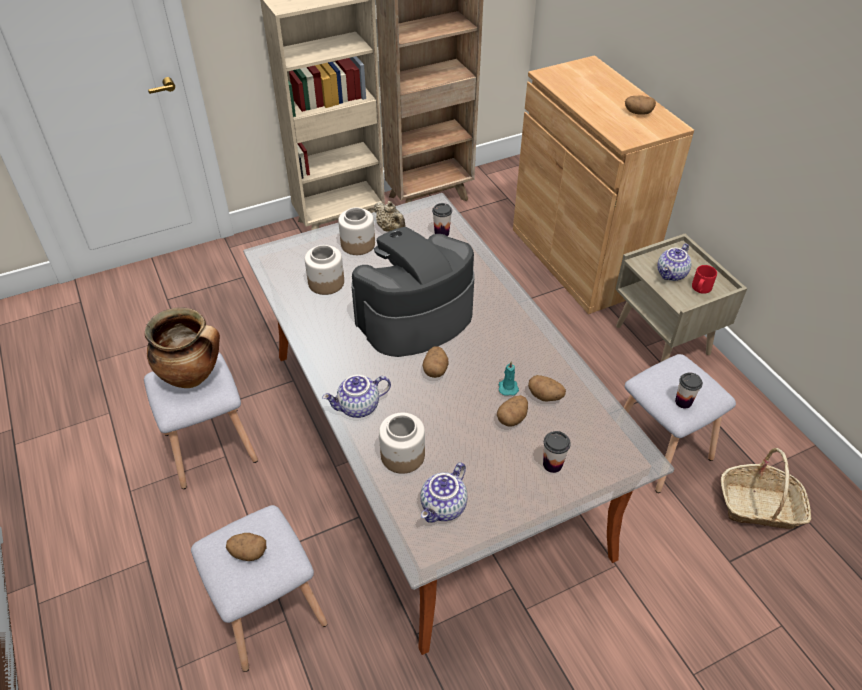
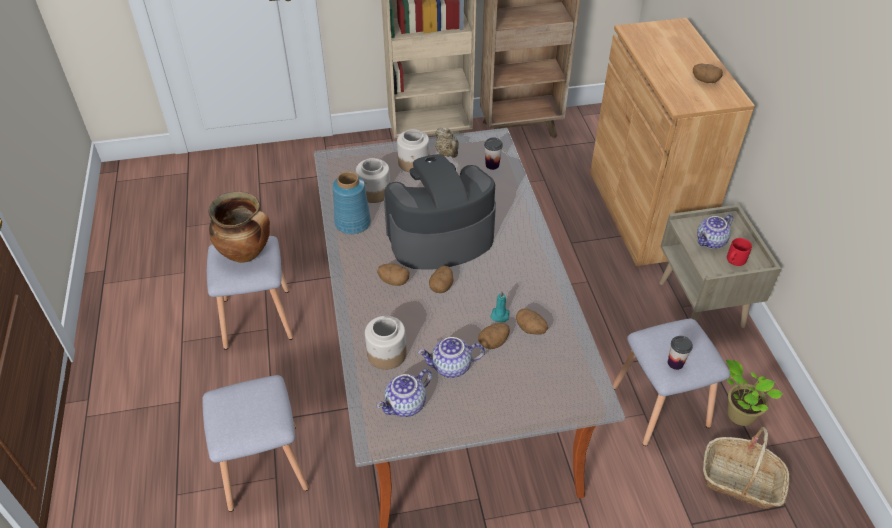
camera: 15 degrees right, 0 degrees up
(248, 552) = (245, 409): potato -> potato (393, 281)
(314, 319) = (353, 222): none -> blue vase
(358, 407) = (364, 306): teapot -> teapot (451, 367)
(552, 464) = (514, 389): cup -> none
(734, 440) = (738, 413): none -> potted plant

